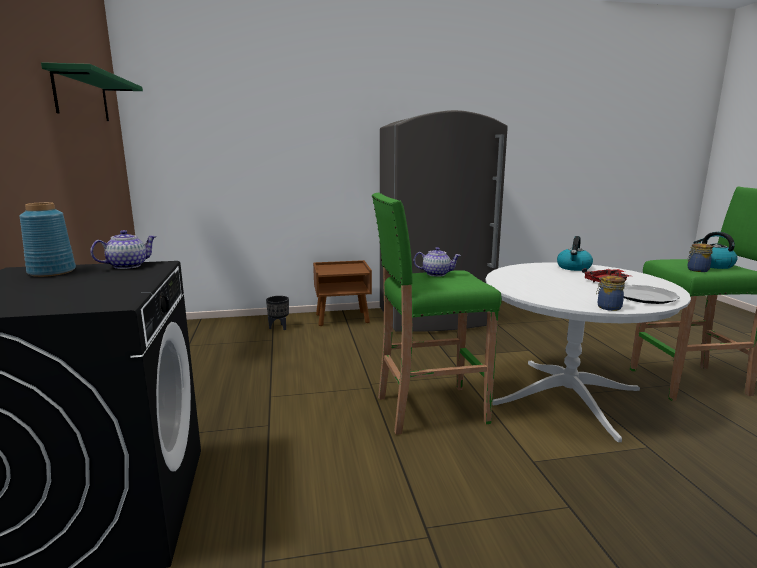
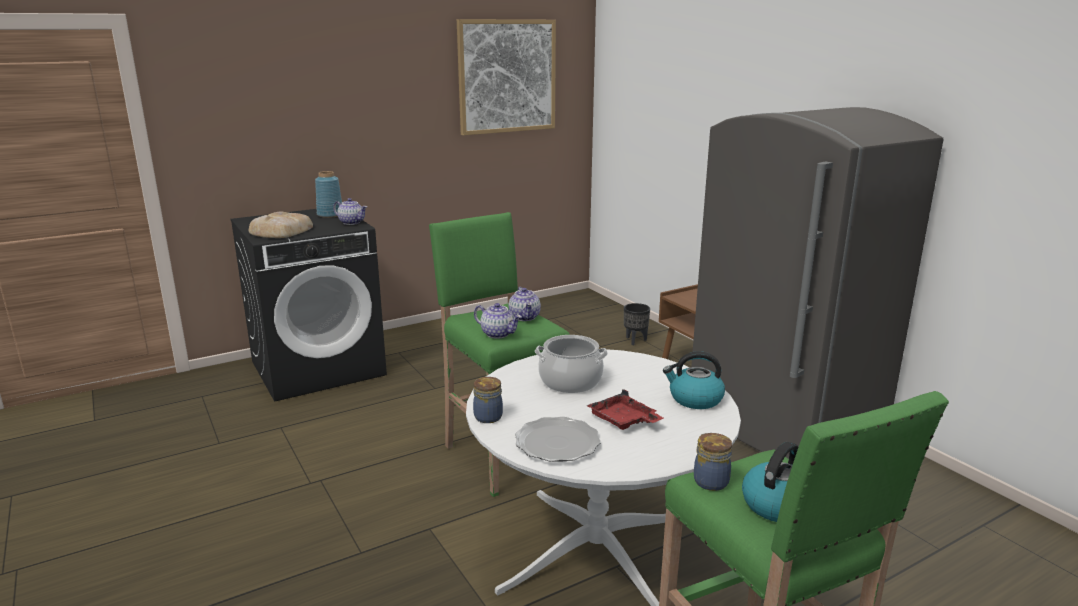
camera: 70 degrees right, 5 degrees up
(82, 97) = (507, 76): green shelf -> picture
(89, 295) = (280, 231): none -> bread
(470, 282) = (498, 334): none -> teapot
(545, 284) = (570, 381): none -> cooking pot

